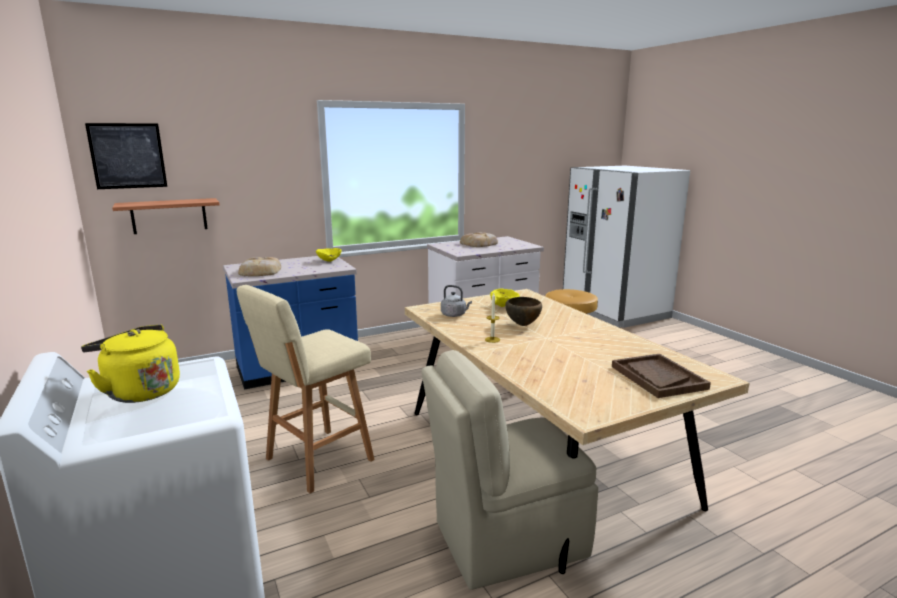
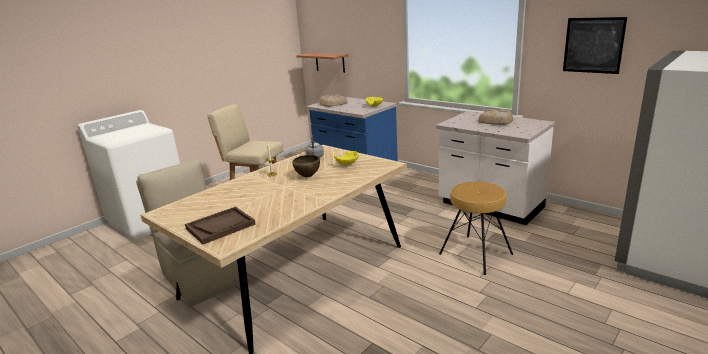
camera: 70 degrees right, 5 degrees up
(127, 156) = (315, 27): picture -> picture (593, 45)
(140, 391) = (133, 130): yellow kettle -> none

